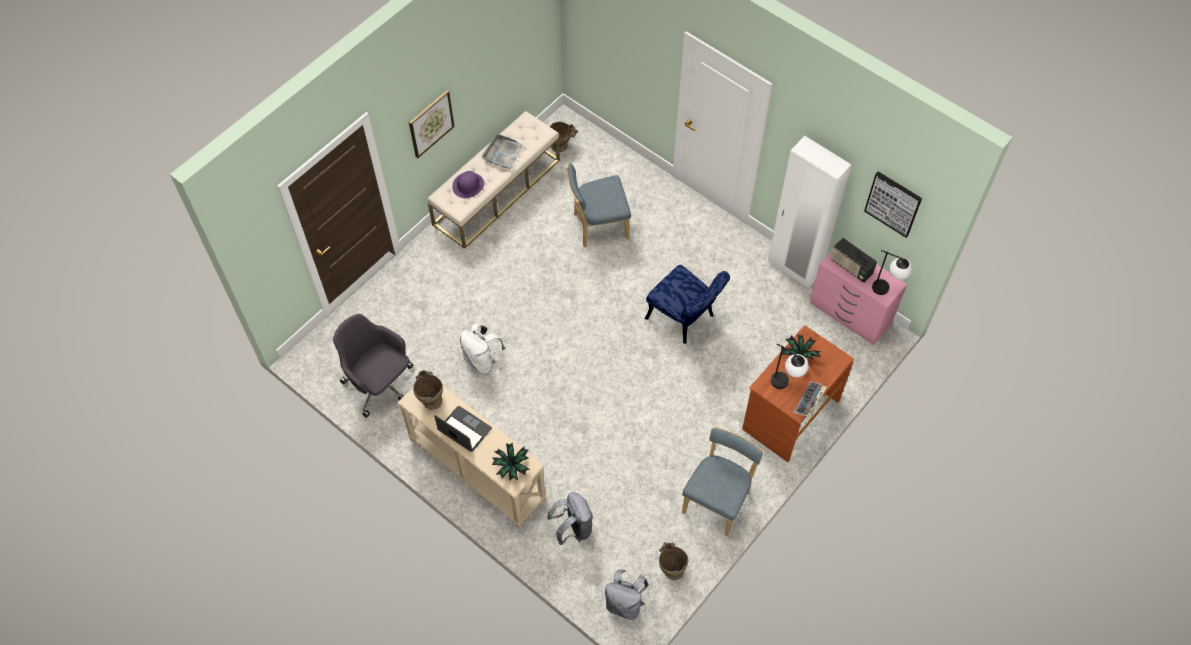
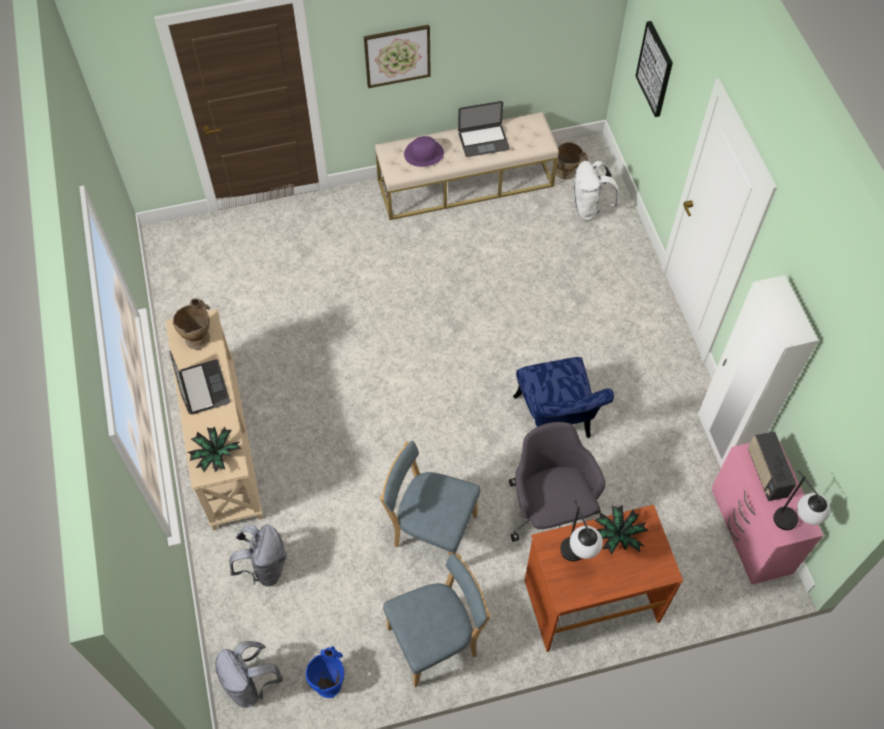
camera: 35 degrees right, 0 degrees up
(380, 384) = (205, 303): grey office chair -> grey office chair (550, 511)
(482, 360) = (317, 338): white backpack -> white backpack (589, 208)
(502, 153) = (483, 140): grey tray -> laptop
(598, 226) = (540, 273): blue chair -> blue chair (431, 529)
(671, 567) = (328, 679): beige vase -> blue vase
(809, 402) = (588, 597): keyboard -> none
(893, 203) = (845, 420): picture -> picture (655, 69)

